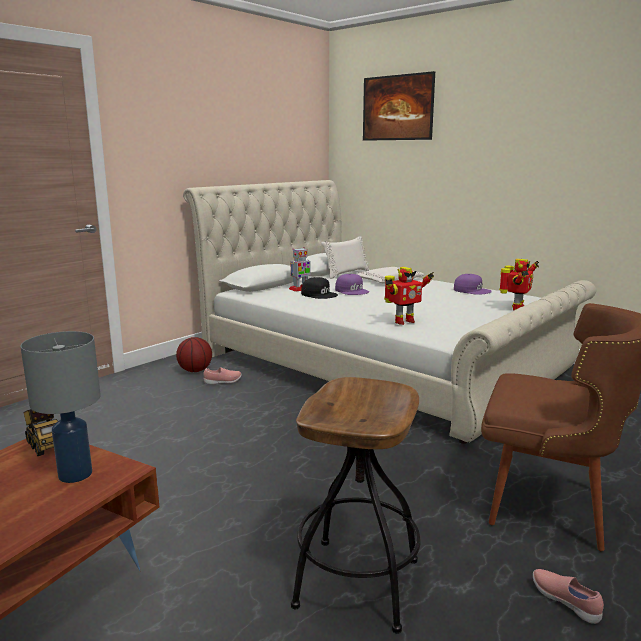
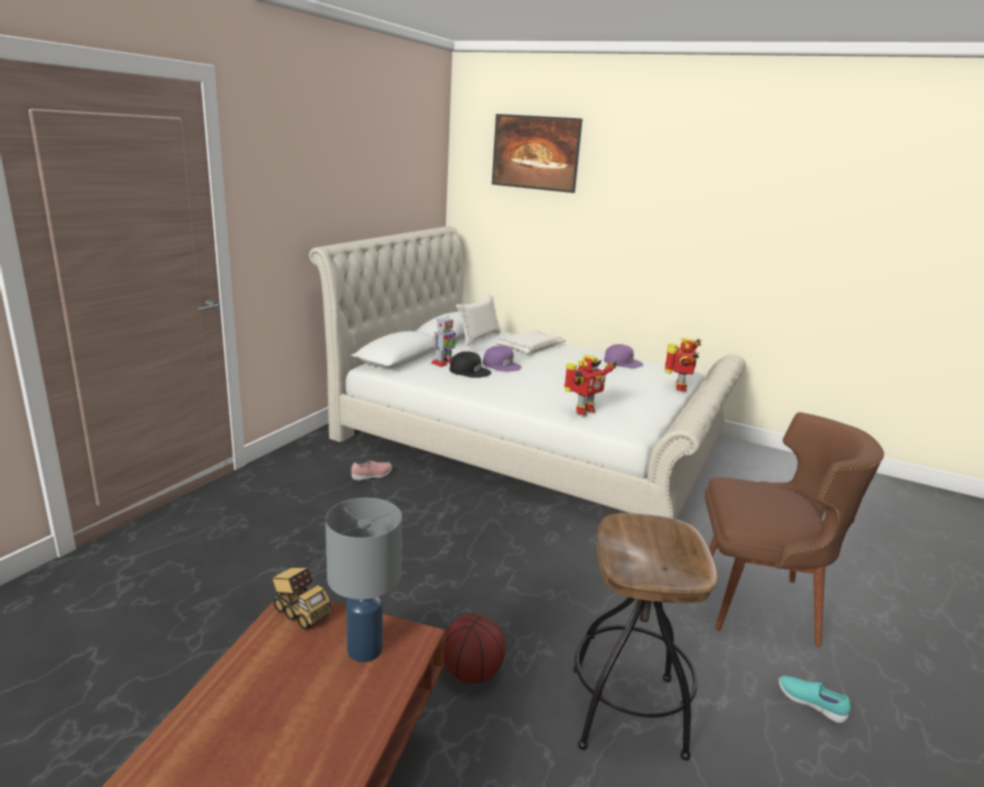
camera: 15 degrees left, 5 degrees up
(195, 370) = (332, 462): basketball -> basketball (472, 673)
(565, 602) = (810, 704): pink shoe -> turquoise shoe

